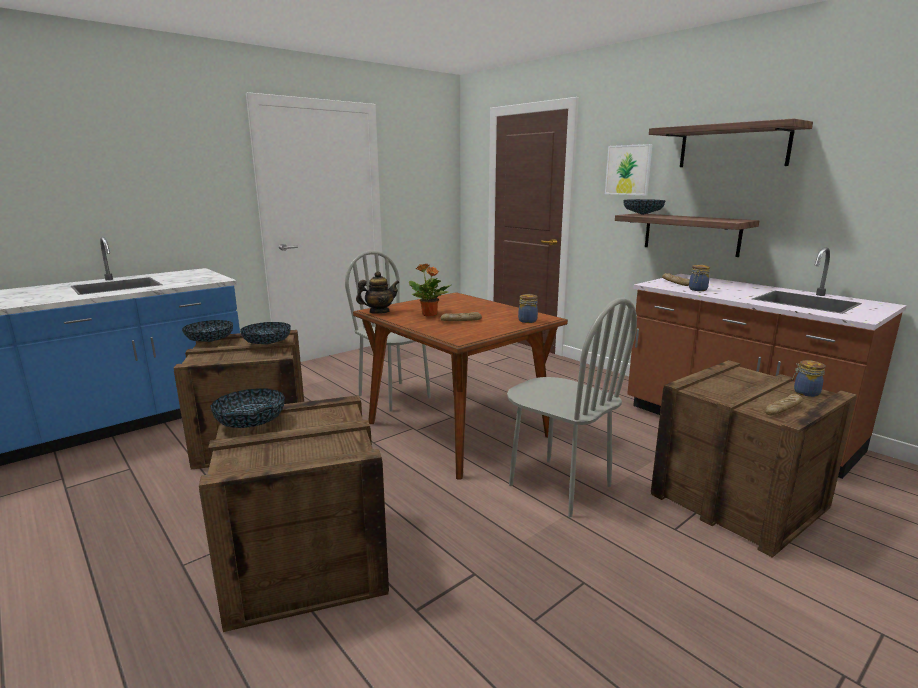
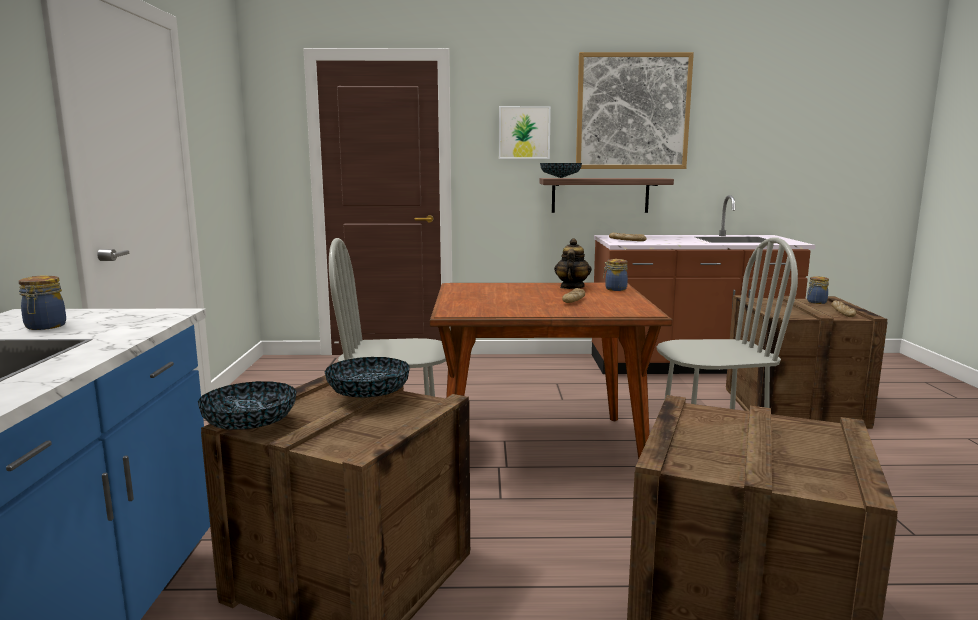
camera: 50 degrees left, 5 degrees down
(251, 424) = (695, 458): bowl -> none
(379, 312) = (467, 312): teapot -> teapot (571, 287)
(429, 315) = (525, 303): potted plant -> none
(697, 290) = (661, 242): jar -> jar (45, 327)
(733, 146) = (632, 112): shelf -> picture

